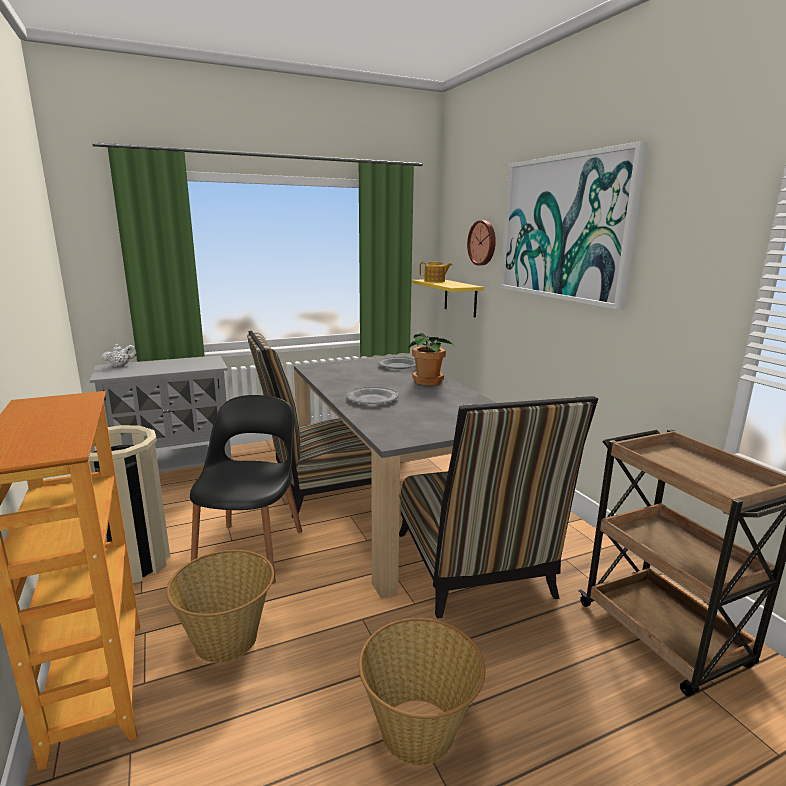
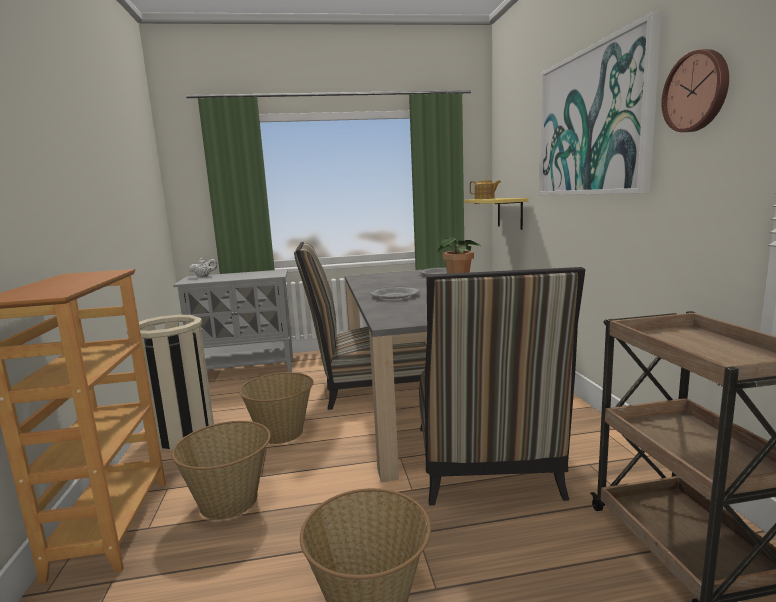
camera: 15 degrees right, 5 degrees down
(251, 550) = (281, 432): black chair -> basket
(483, 243) = (525, 155): wall clock -> wall clock (697, 92)

